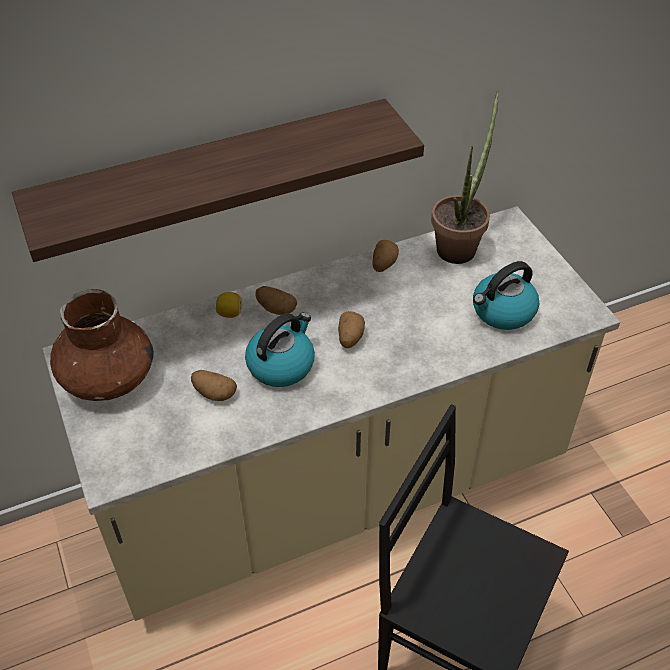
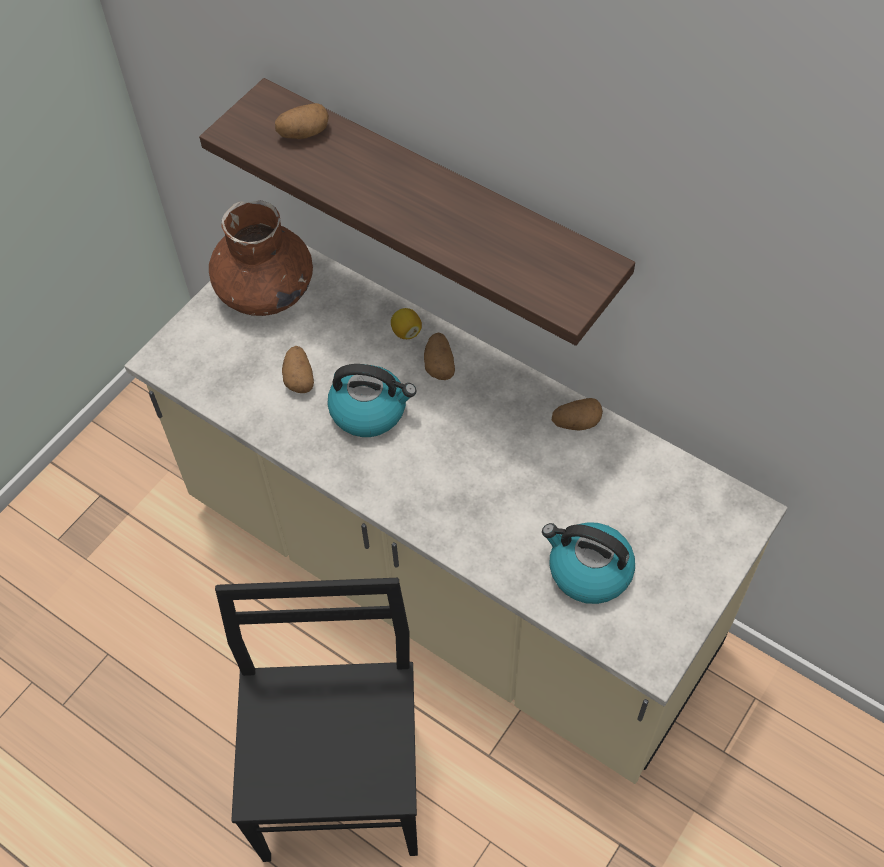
camera: 60 degrees right, 10 degrees up
(350, 338) = (445, 448): potato -> potato (304, 133)
(459, 245) = (665, 479): potted plant -> none

